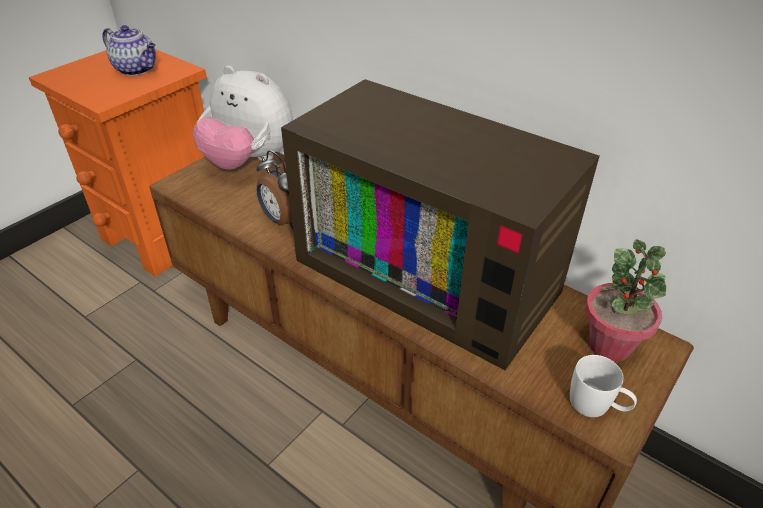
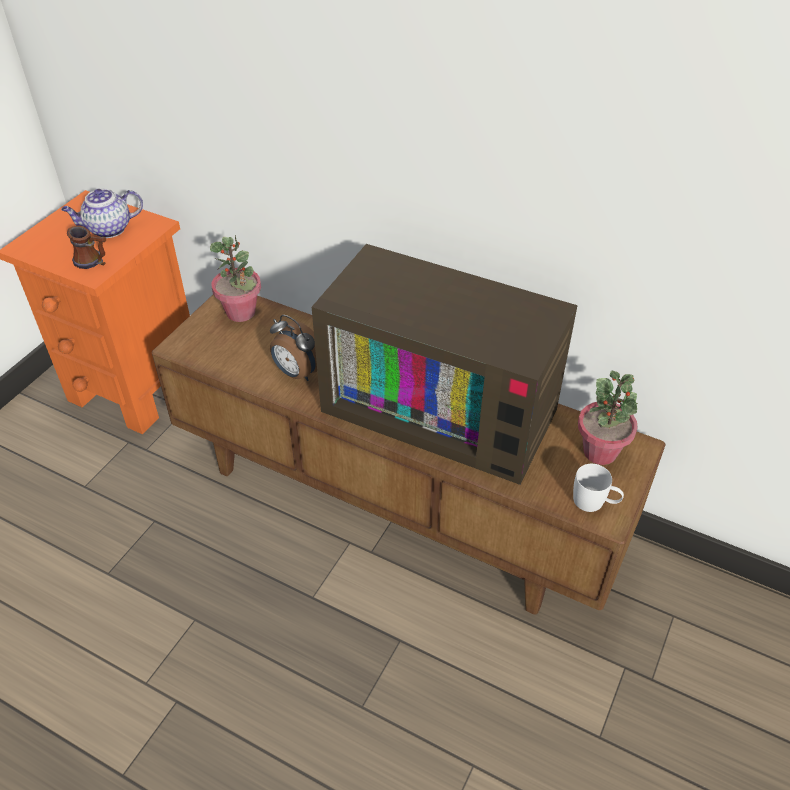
camera: 10 degrees left, 5 degrees up
(109, 93) = (94, 262): none -> mug
(137, 69) = (108, 229): teapot -> teapot turned 135 degrees clockwise
(249, 161) = (241, 312): plush toy -> potted plant

